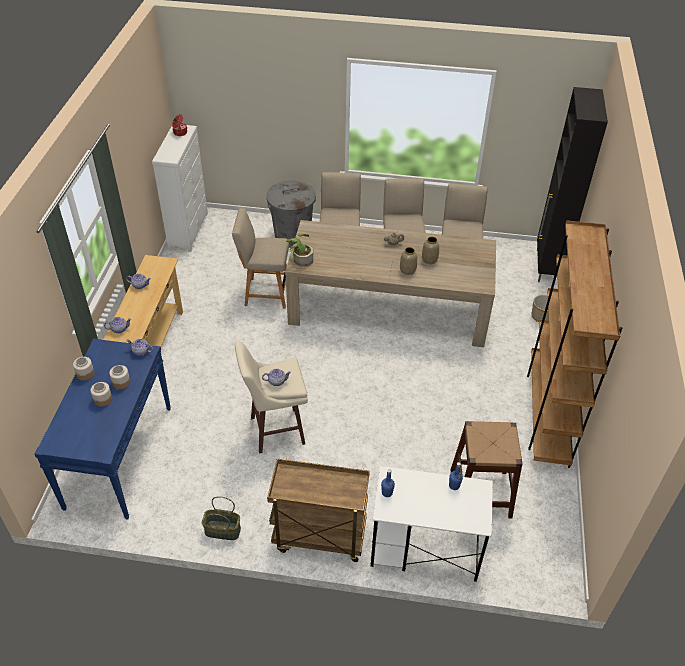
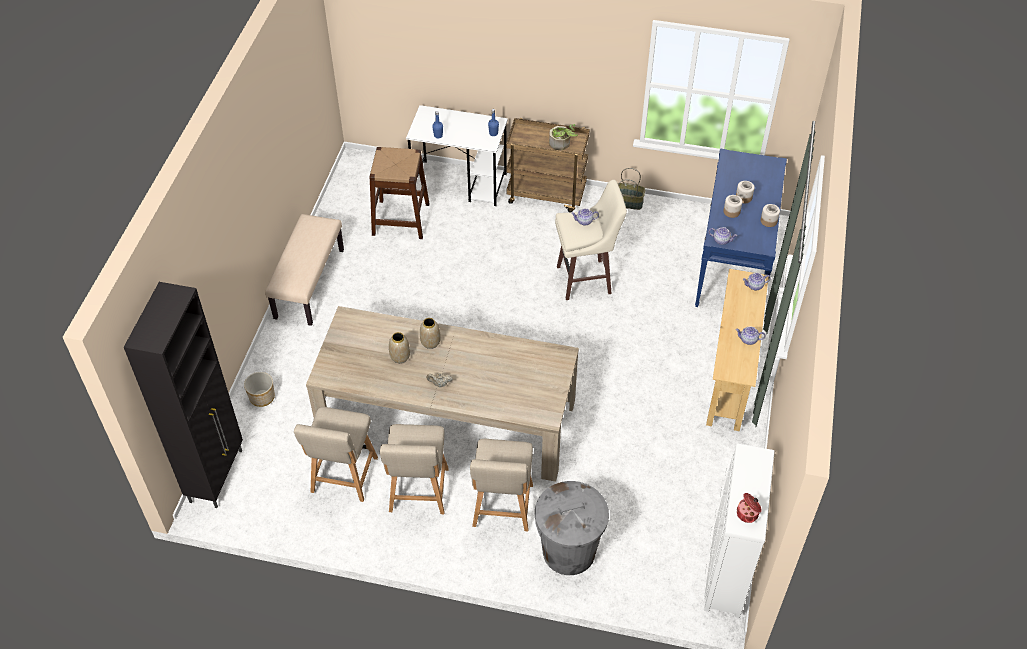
camera: 175 degrees left, 5 degrees up
(265, 293) = (605, 449): beige chair -> none
(301, 258) = (559, 365): potted plant -> potted plant (562, 144)
(547, 414) = (309, 283): brown bookcase -> beige bench

